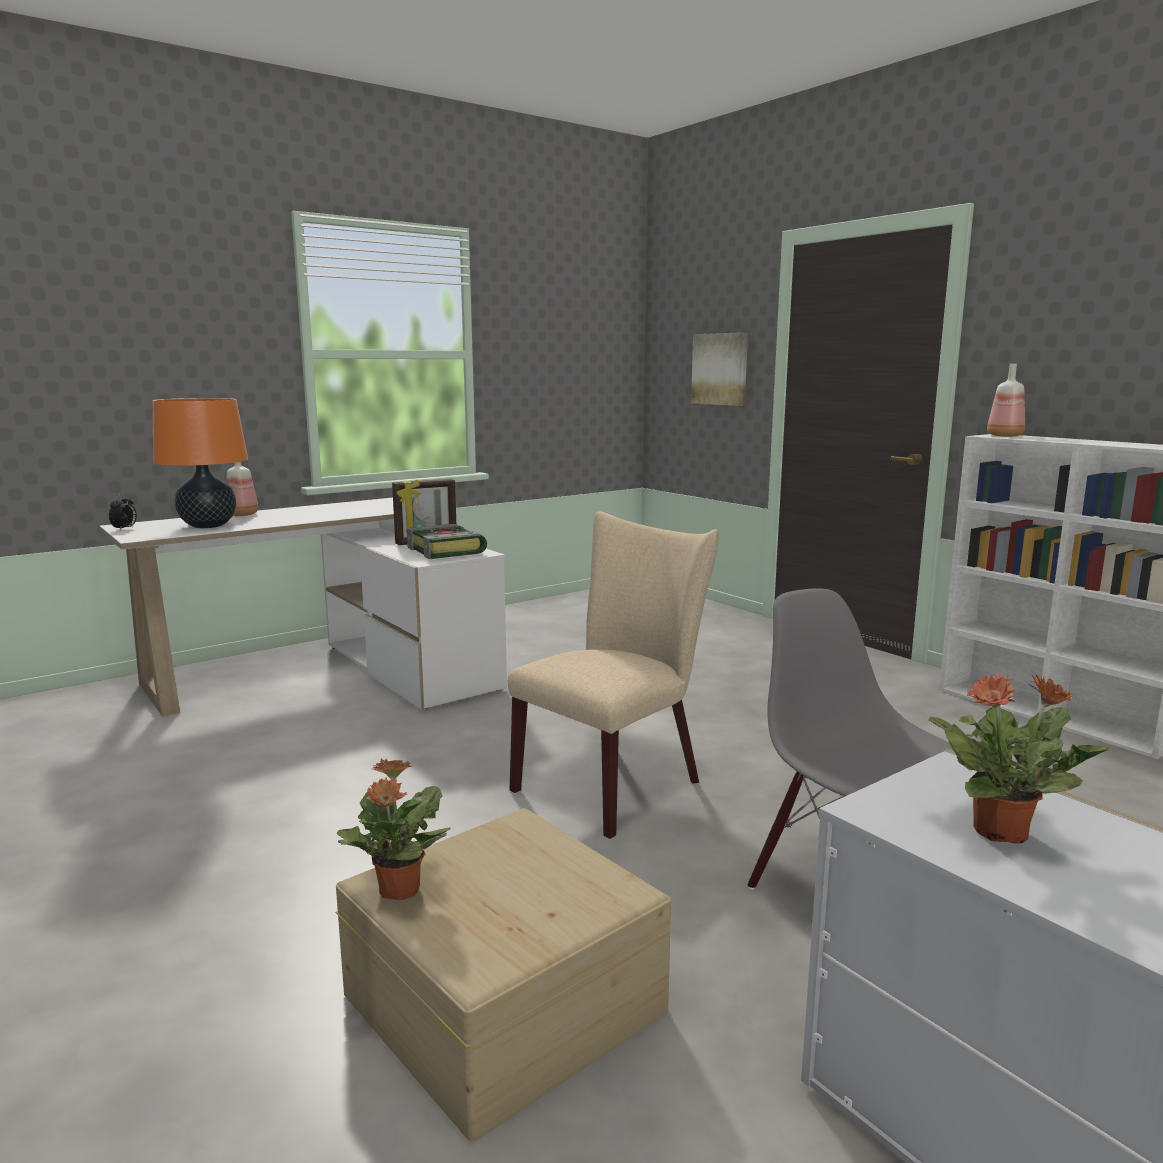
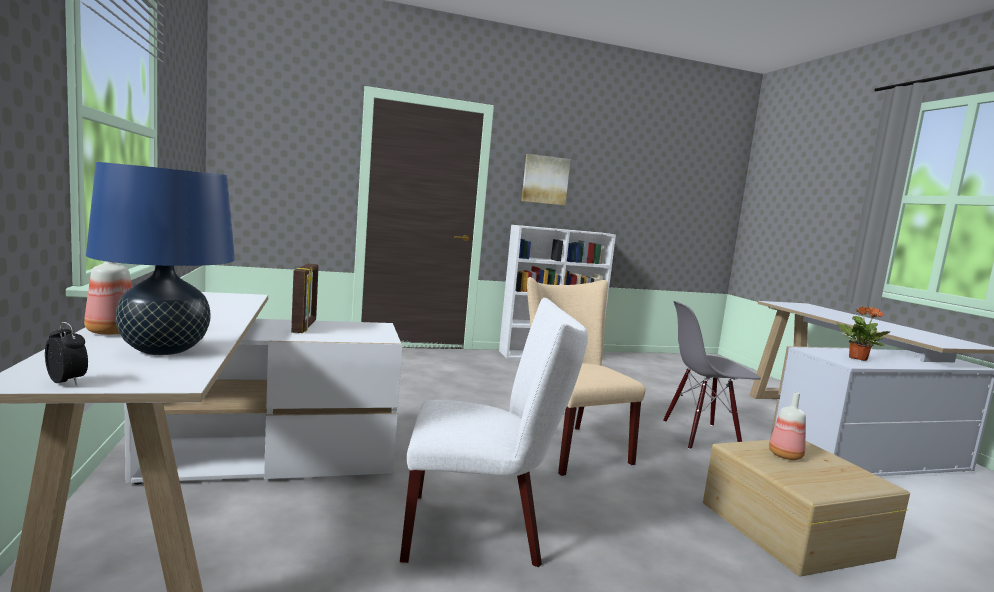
camera: 70 degrees left, 5 degrees down
(208, 526) = (164, 350): orange table lamp -> blue table lamp
(342, 769) = (482, 530): none -> white chair
(398, 891) = (819, 488): potted plant -> none
(447, 551) = (355, 329): book -> none
(720, 369) = (304, 172): picture -> picture (545, 180)
(1005, 436) = (528, 226): bottle -> bottle (786, 456)

